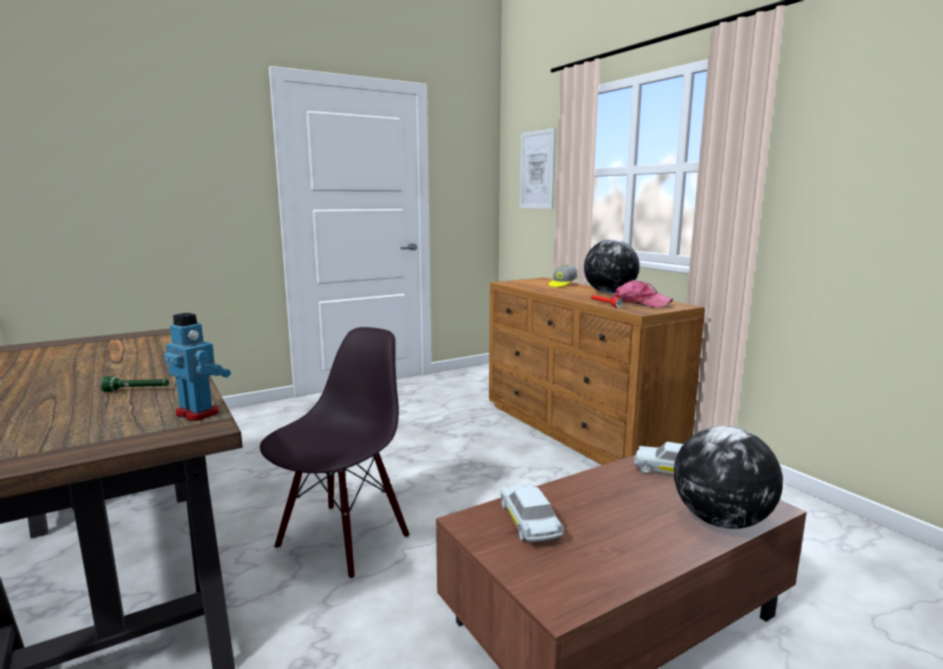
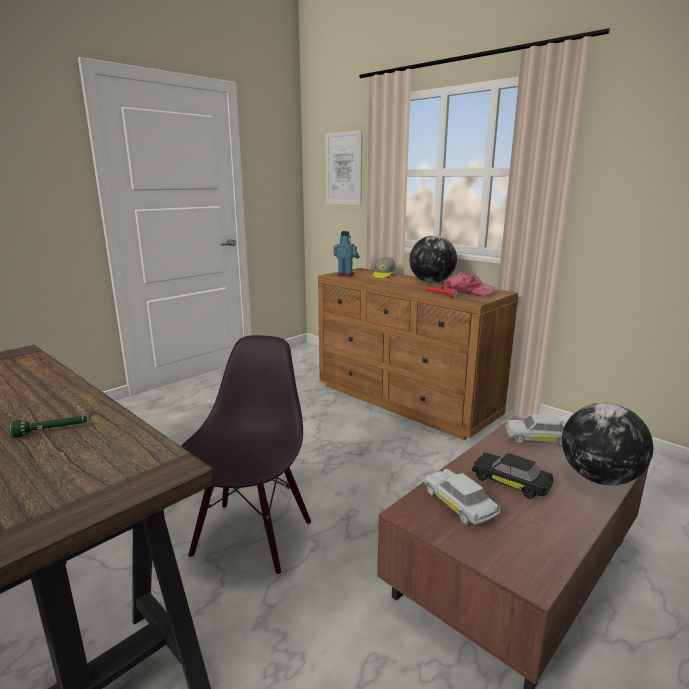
camera: 15 degrees left, 5 degrees up
(198, 413) = (148, 452): toy robot -> toy robot (345, 275)
(605, 510) = (510, 482): none -> black toy car

